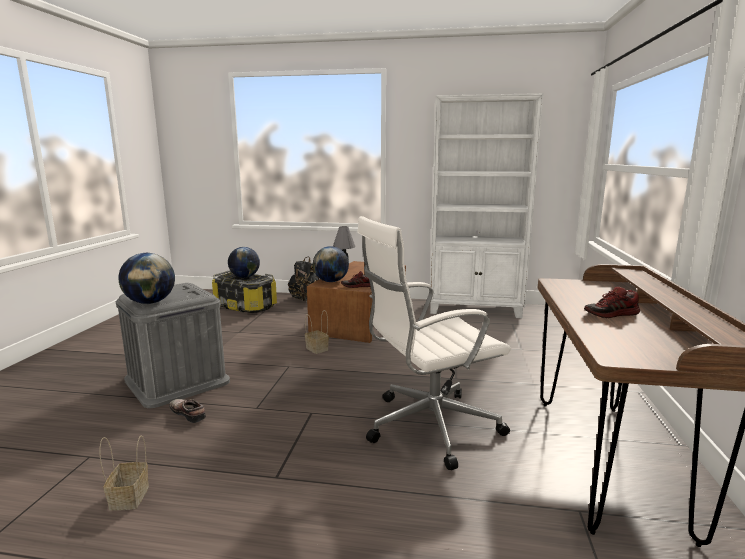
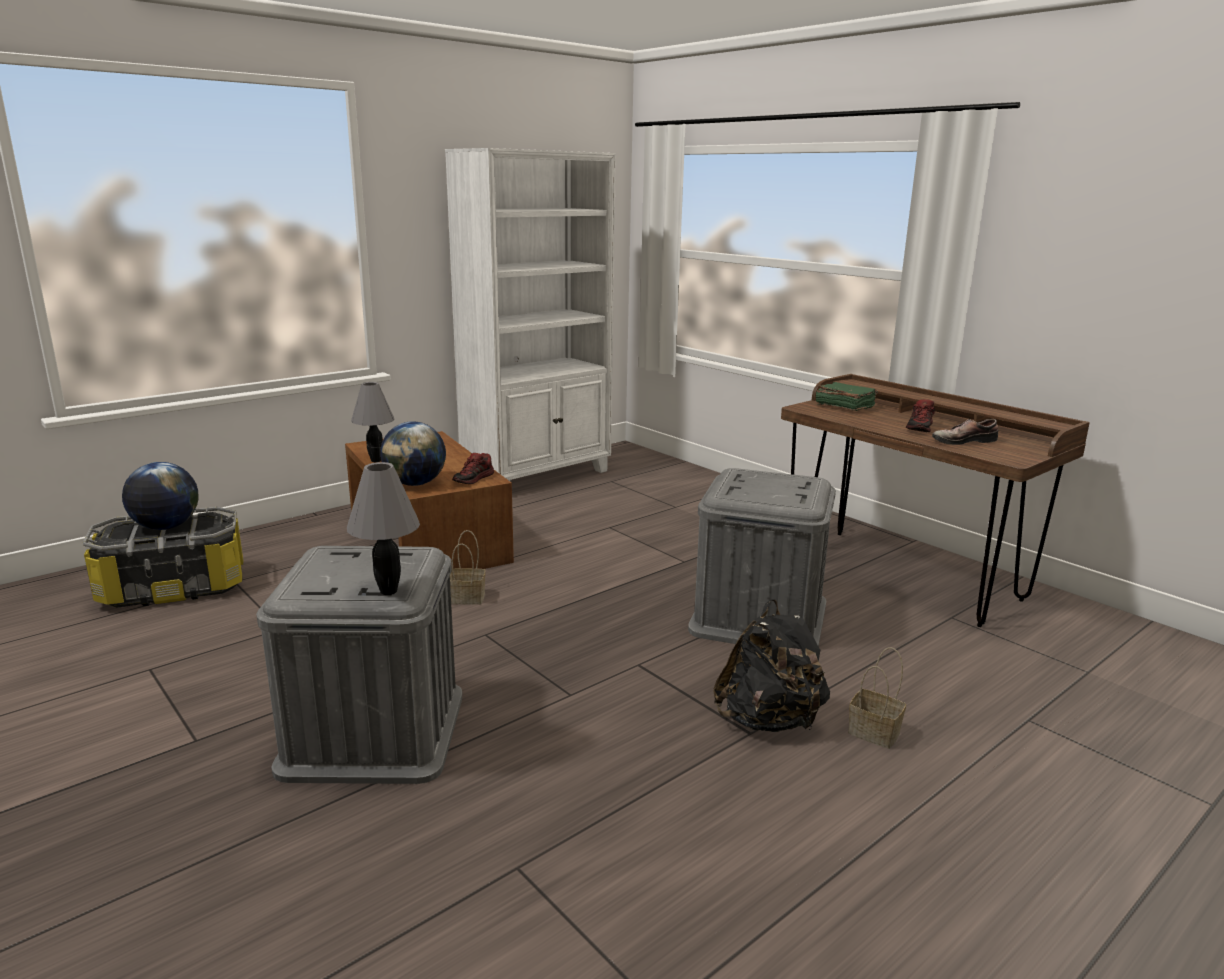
camera: 50 degrees left, 5 degrees up
(129, 498) = (678, 850): basket -> basket (876, 733)
(150, 302) = (388, 591): globe -> grey table lamp
(189, 413) = (507, 748): shoe -> shoe (962, 441)
(305, 299) = (264, 540): black backpack -> black backpack (769, 721)
(428, 426) = (759, 616): white office chair -> grey storage box
(595, 288) = (844, 406): none -> green book

